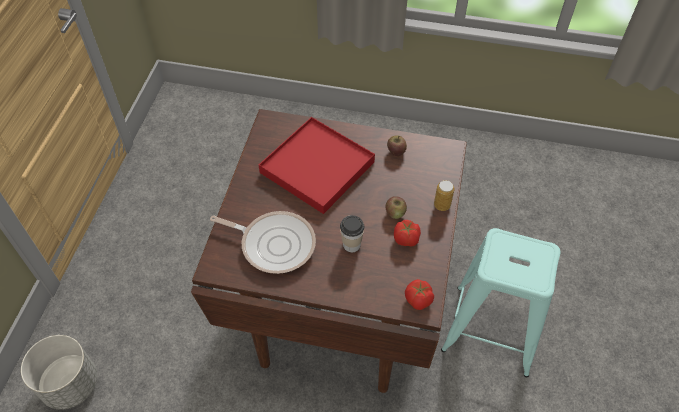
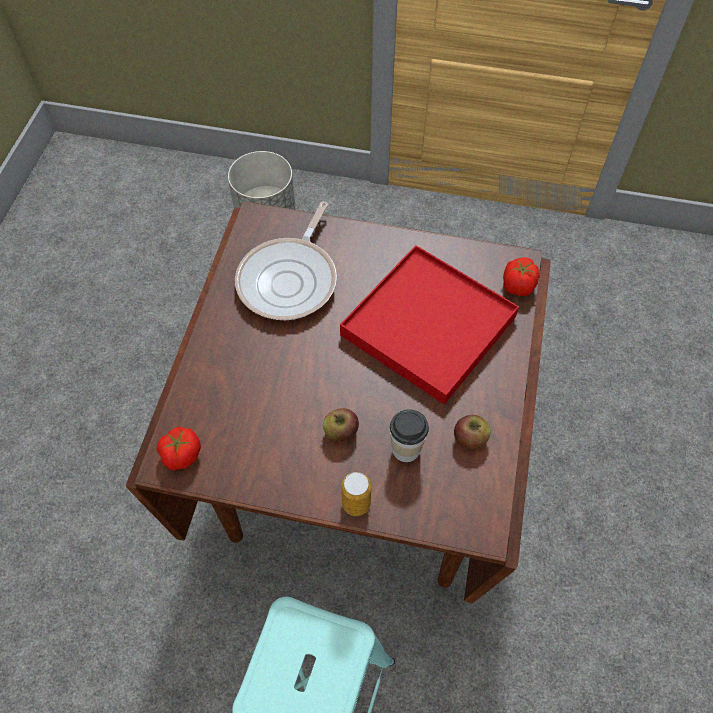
camera: 90 degrees right, 5 degrees up
(351, 244) = (284, 371): cup -> cup (406, 449)
(406, 239) = (289, 445): tomato -> tomato (517, 286)

